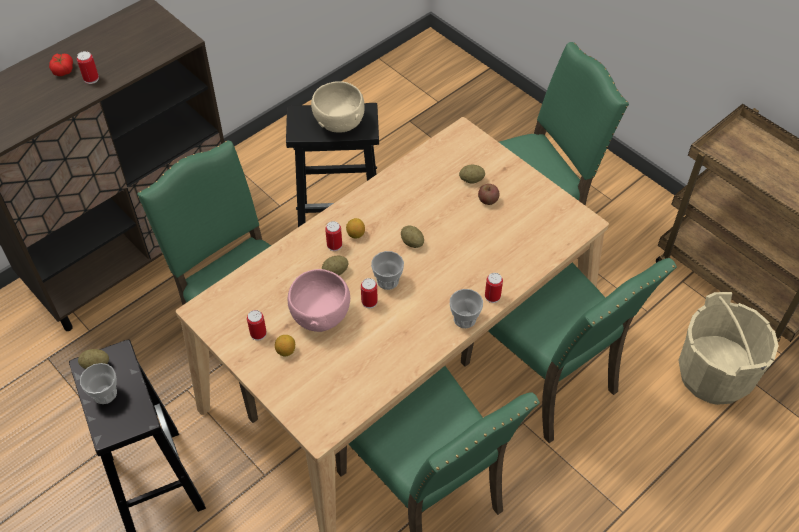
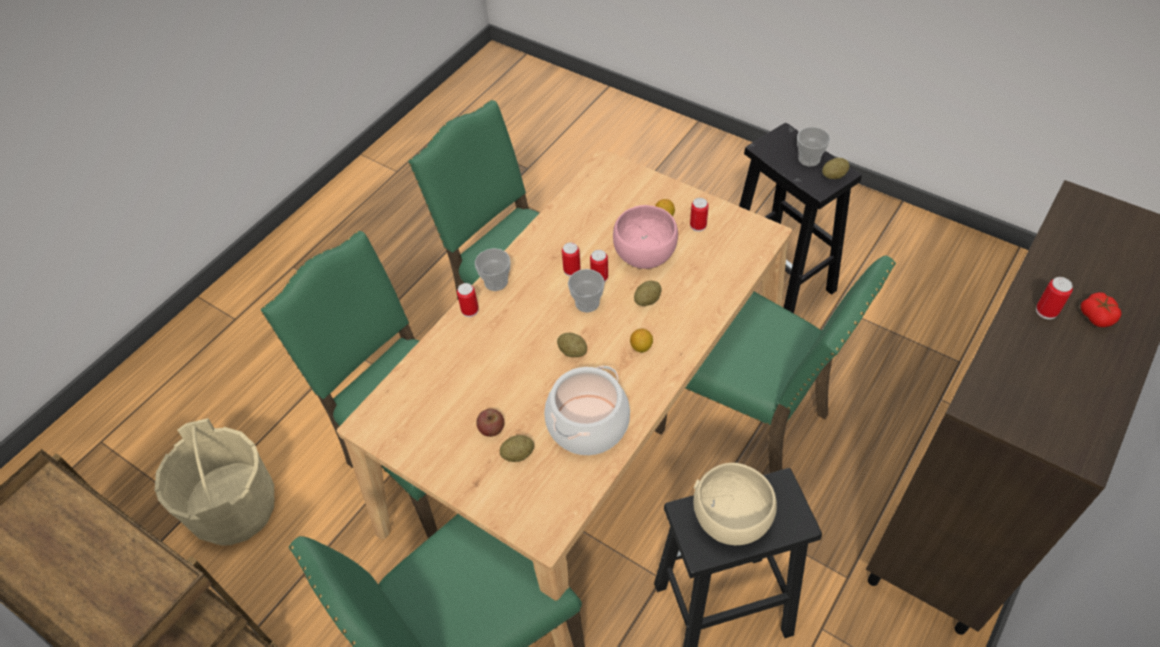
camera: 170 degrees right, 0 degrees up
(334, 245) = (660, 329): can -> can (572, 270)
(415, 188) = (588, 425): none -> cooking pot

